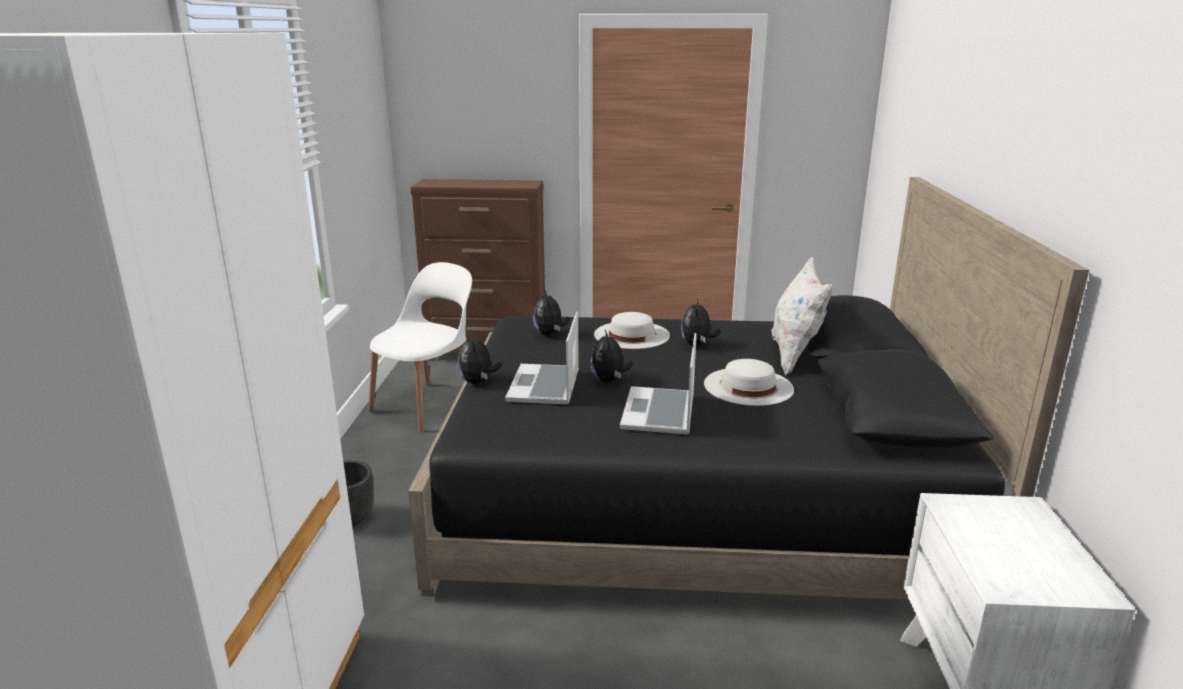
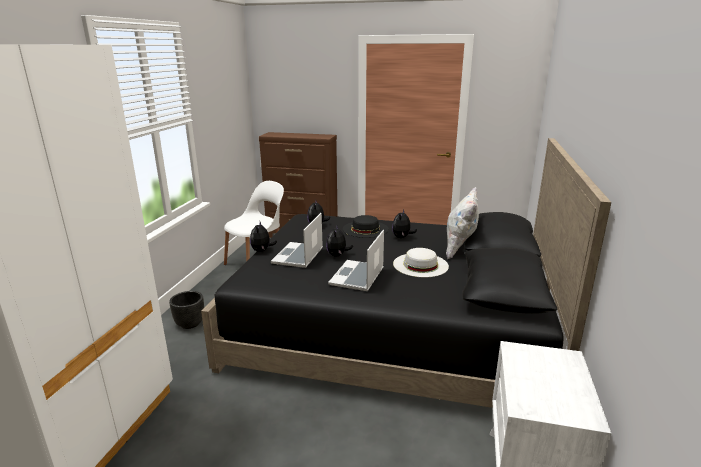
camera: 10 degrees right, 0 degrees up
(631, 335) = (365, 229): white hat -> black hat

